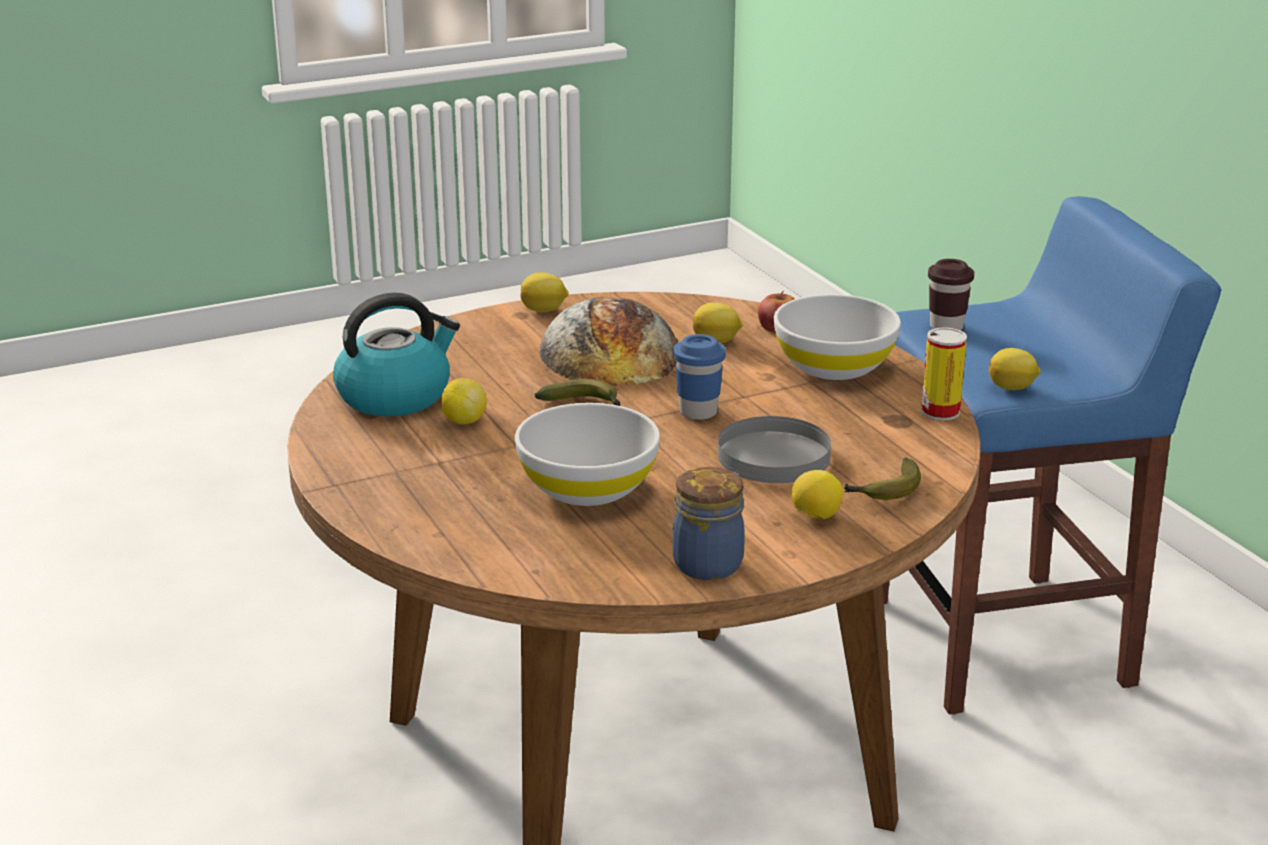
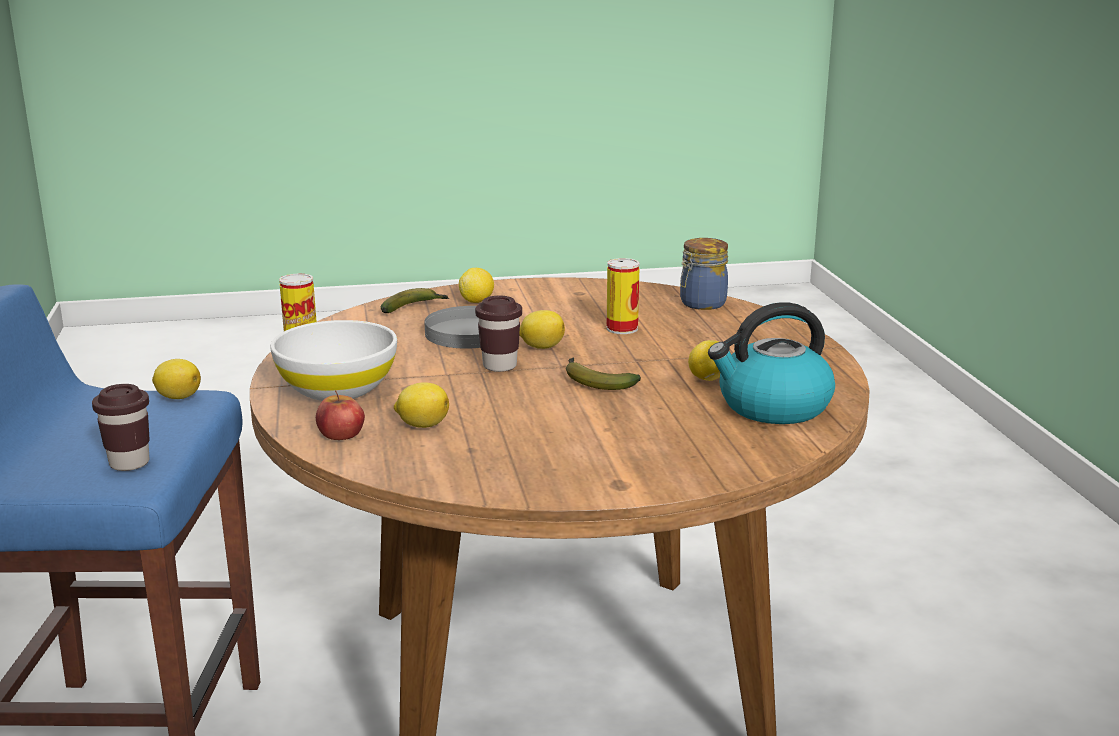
camera: 165 degrees left, 5 degrees down
(544, 310) = (587, 486): lemon -> lemon (541, 347)
(588, 488) = (622, 328): white bowl -> can
(610, 351) = (540, 428): bread -> none
(698, 412) = (499, 366): blue cup -> brown cup
(710, 563) = (565, 289): jar -> jar (701, 304)

